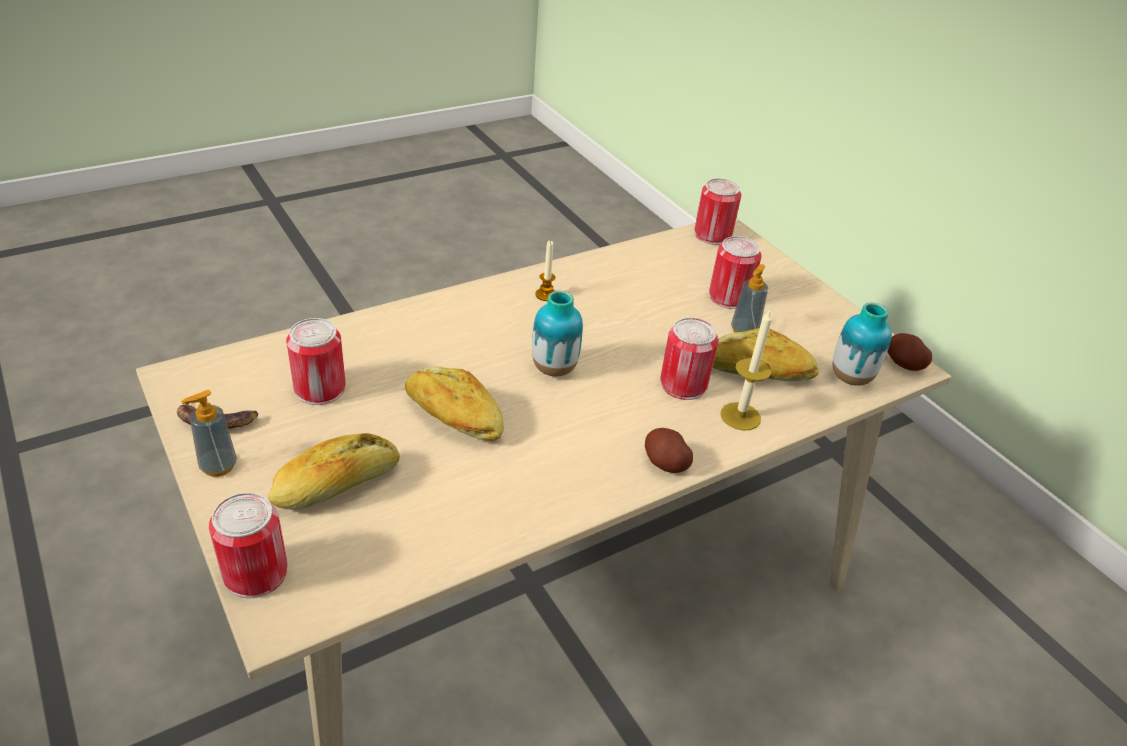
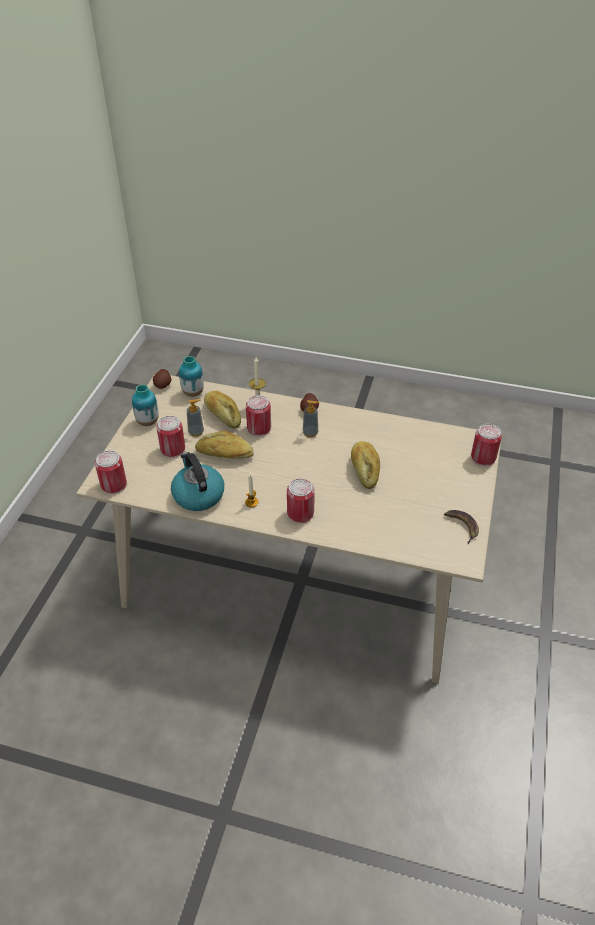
camera: 130 degrees left, 5 degrees up
(218, 466) = (473, 503): soap dispenser -> soap dispenser (310, 433)
(320, 389) = (407, 515): can -> can (300, 513)
(337, 485) = (433, 470): bread -> bread (224, 454)
(554, 369) = (299, 465): vase -> vase (147, 422)
(616, 271) = (198, 495): none -> kettle

